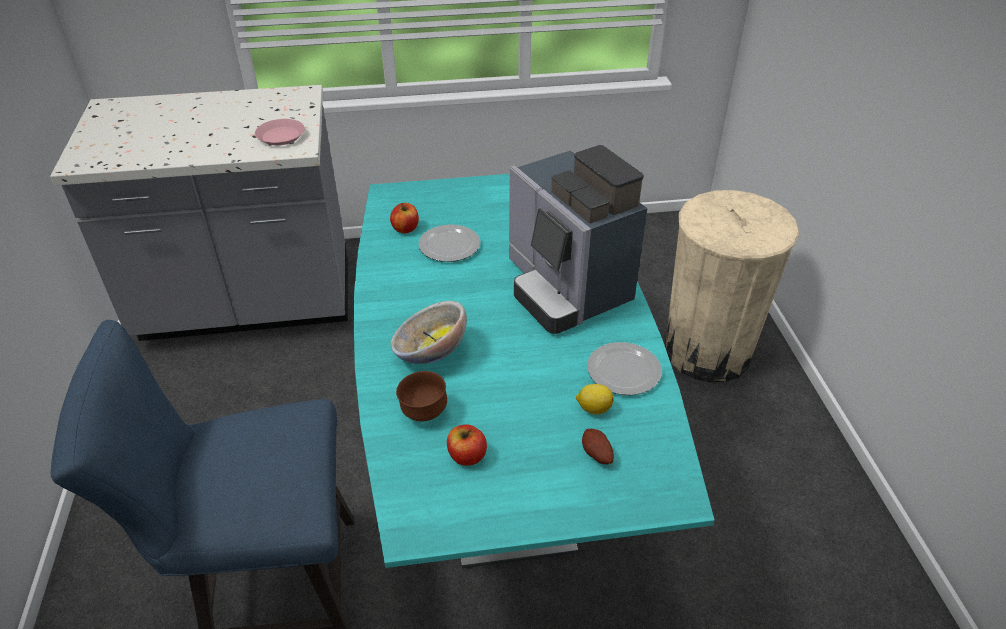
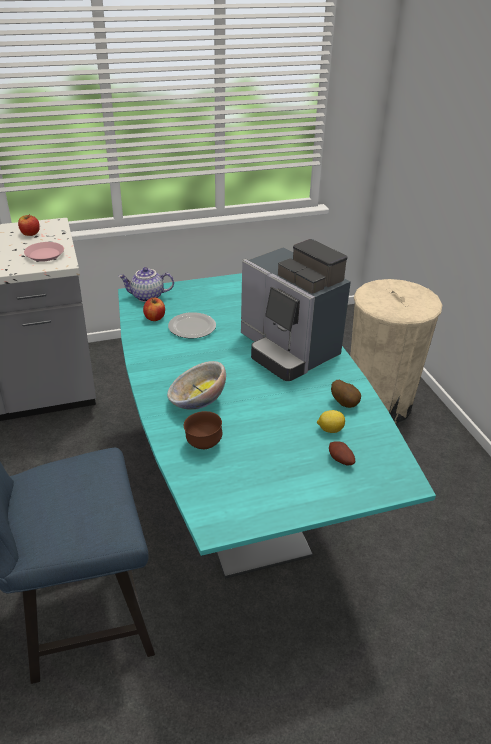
camera: 10 degrees left, 5 degrees down
(403, 198) = (147, 297): none -> teapot
(467, 456) = (244, 471): apple -> apple (30, 233)
(623, 372) = (345, 403): plate -> potato

